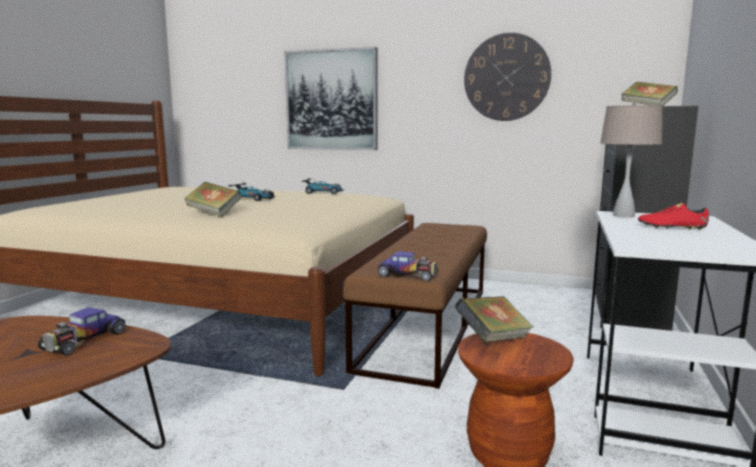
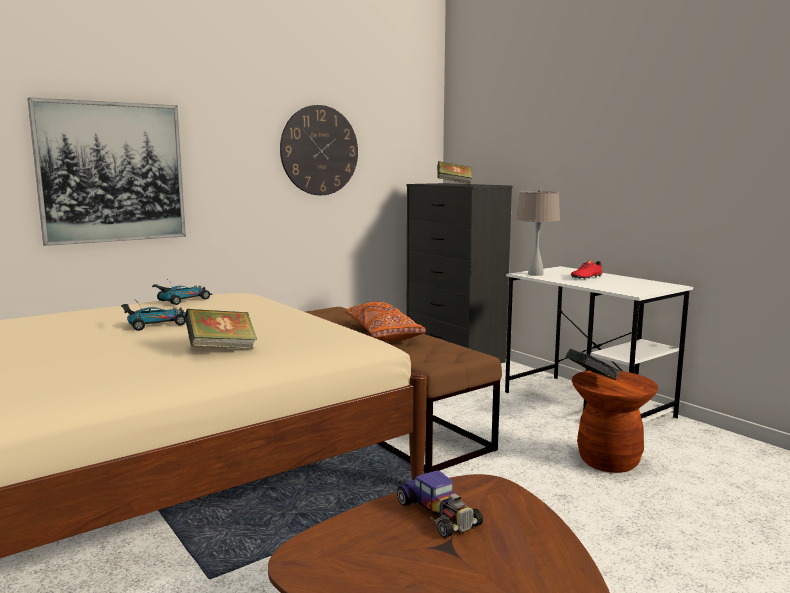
camera: 55 degrees left, 0 degrees up
(408, 275) = (463, 357): toy car -> none
(428, 247) = (383, 334): none -> orange pillow

